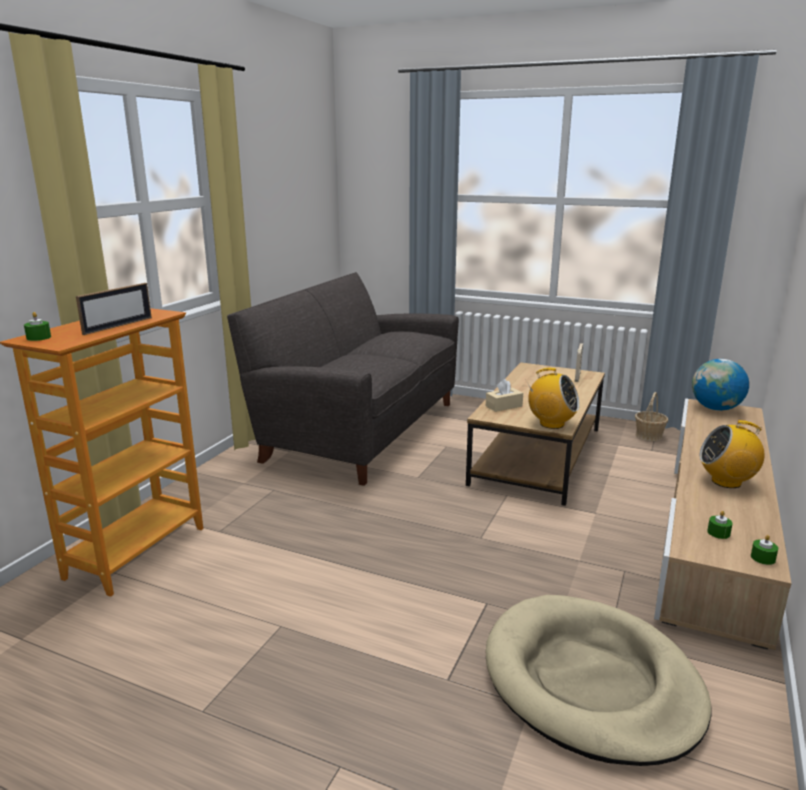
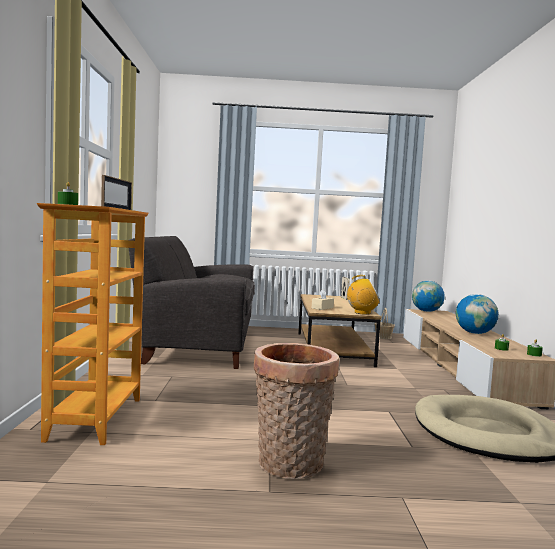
camera: 25 degrees left, 15 degrees down
(261, 676) = (290, 466): none -> basket
(726, 481) = (475, 333): radio -> globe

